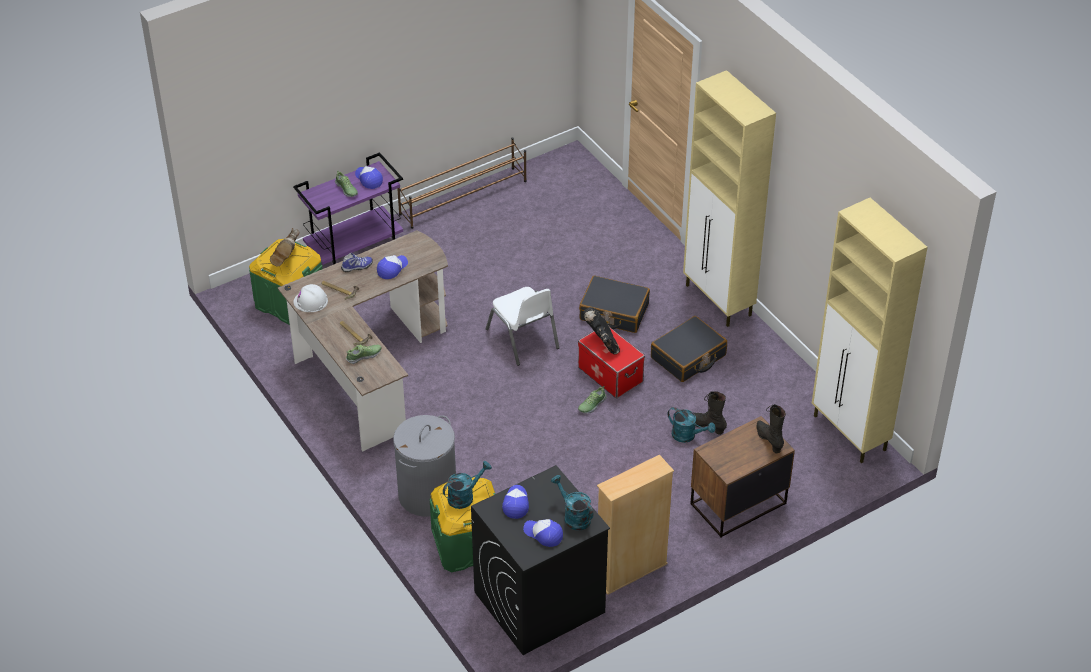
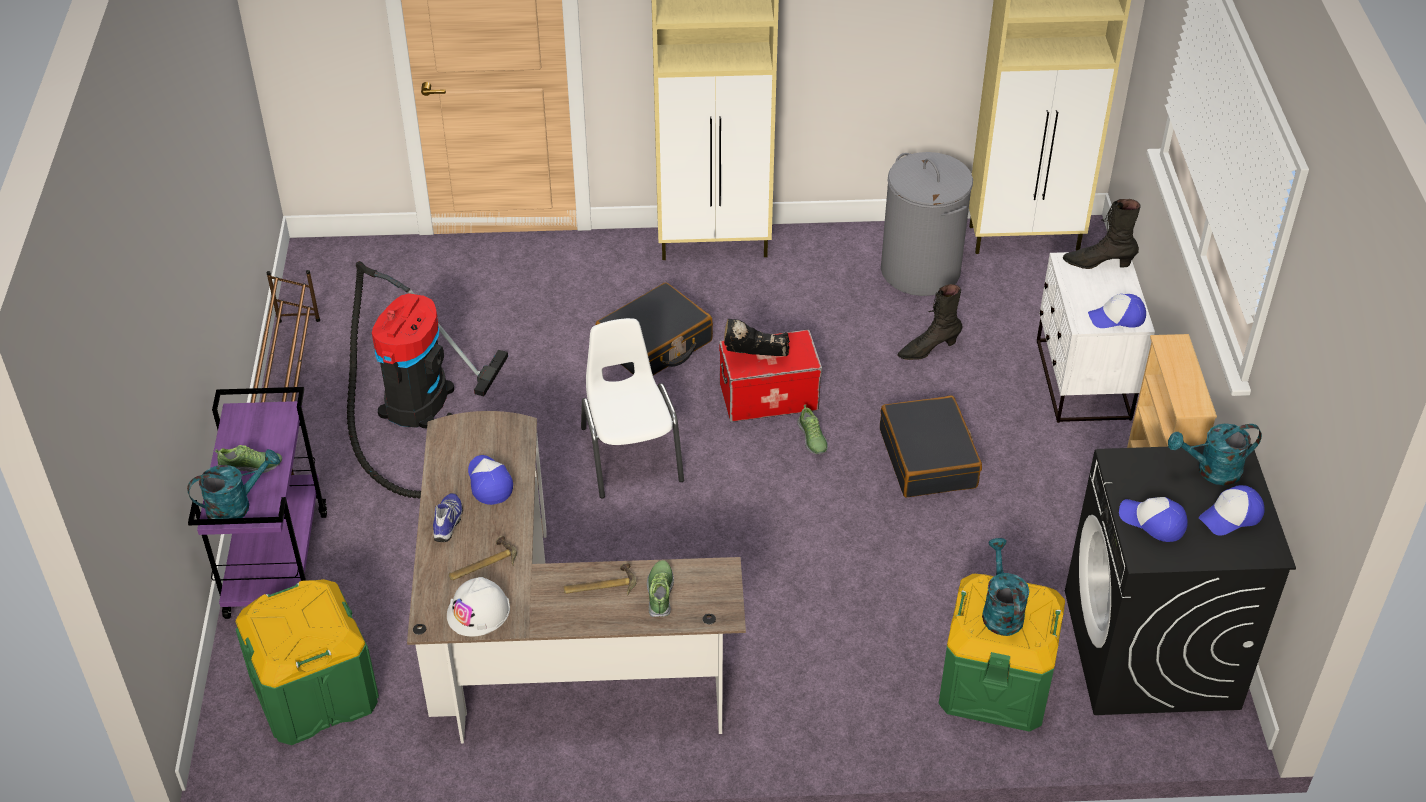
camera: 60 degrees left, 0 degrees up
(287, 258) = (304, 619): brown boot -> none
(368, 179) = (253, 431): cap -> cap (1117, 318)
(427, 495) = (867, 690): grey laundry basket -> grey laundry basket (921, 270)
(491, 246) = (415, 409): none -> vacuum cleaner
(523, 339) = (630, 454): white chair -> white chair turned 105 degrees counterclockwise
(687, 436) = (934, 373): turquoise watering can -> turquoise watering can (236, 505)
(688, 357) = (793, 313): black suitcase -> black suitcase (928, 458)
(737, 503) = (1081, 380): brown nightstand -> white nightstand

